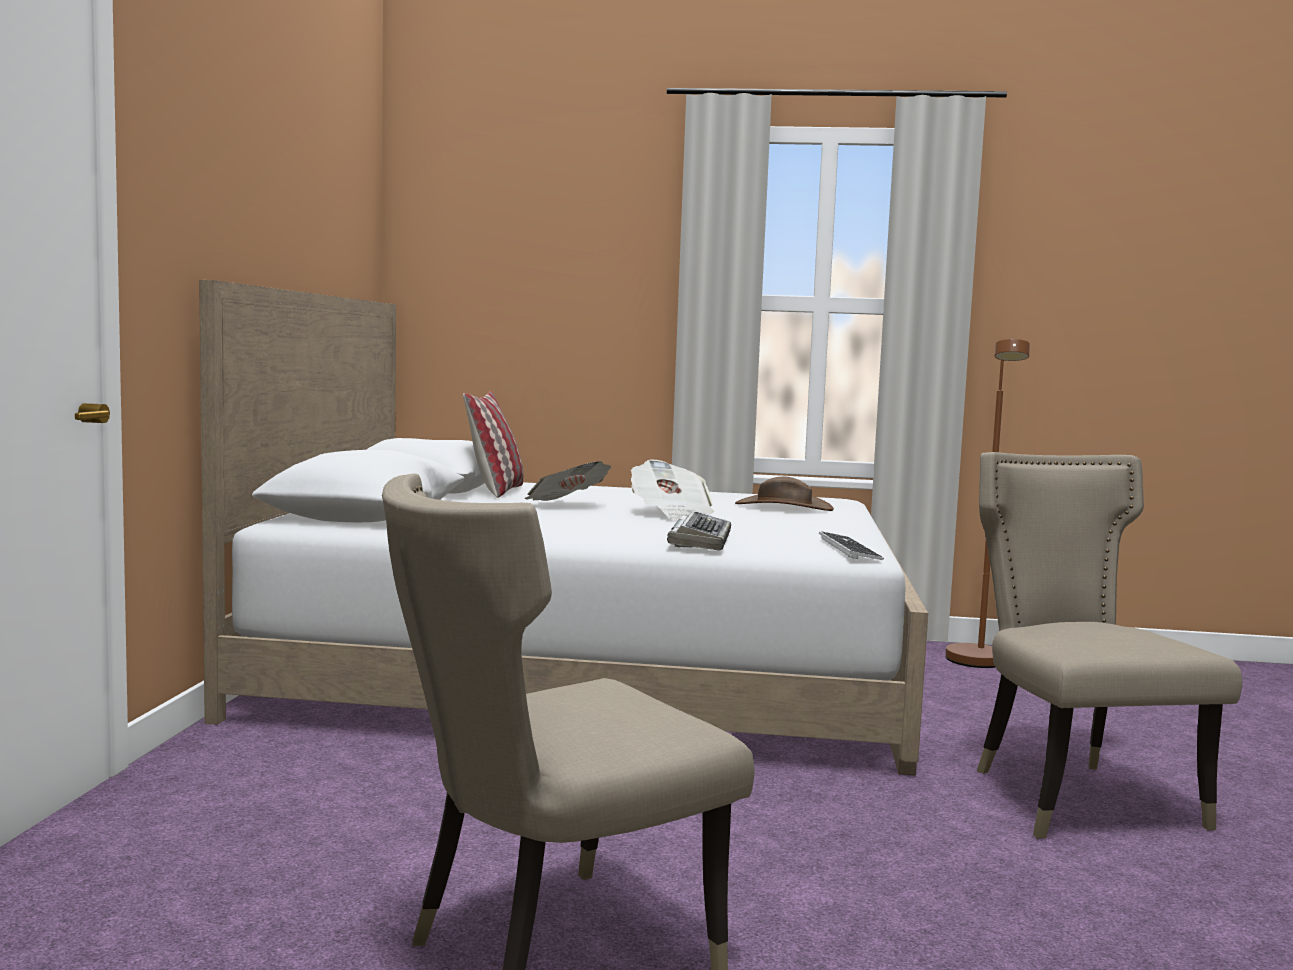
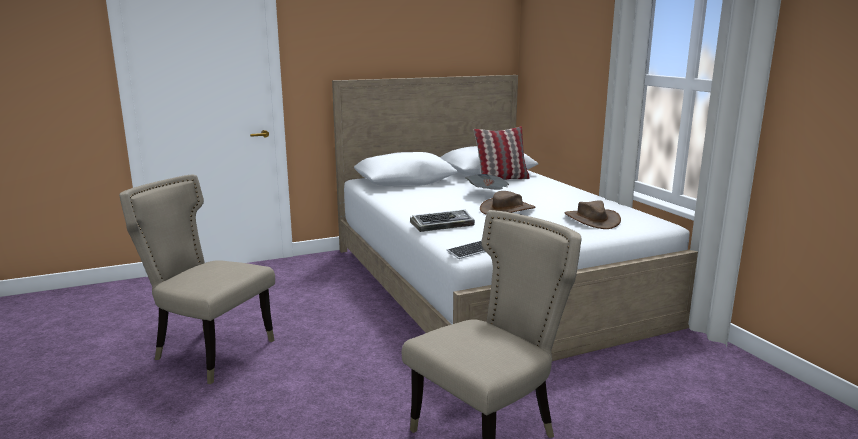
camera: 60 degrees right, 10 degrees up
(671, 514) = (507, 209): newspaper -> brown hat
(978, 664) = (709, 368): brown floor lamp -> none

